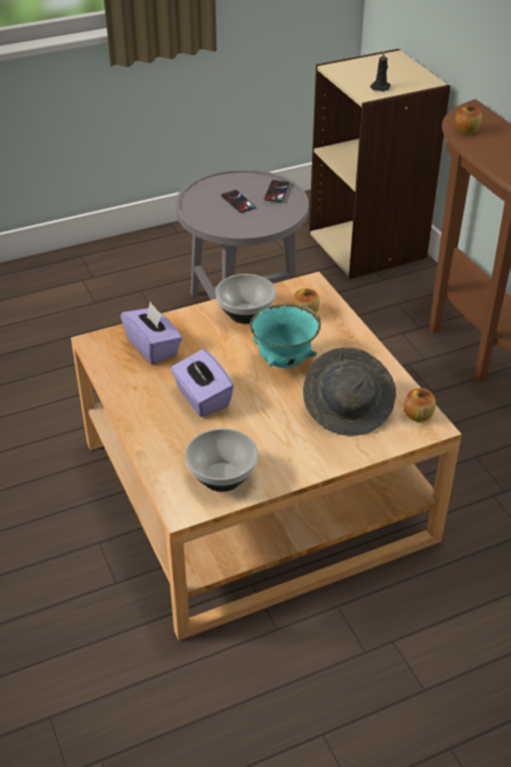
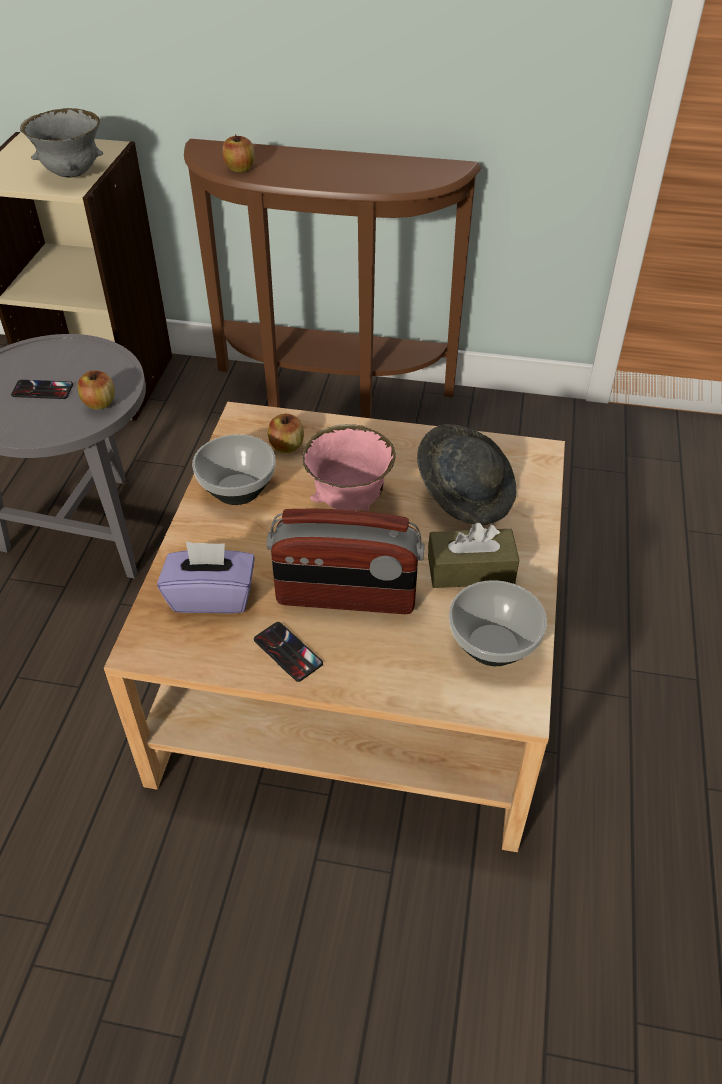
camera: 55 degrees left, 5 degrees up
(202, 398) = (346, 597): purple tissue box -> radio
(276, 191) = (67, 353): phone -> phone (287, 652)
(278, 440) = (470, 570): none -> brown tissue box
(285, 362) = (350, 501): turquoise bowl -> pink bowl
(380, 87) = (72, 174): black candle -> grey bowl
(418, 416) = (517, 453): apple -> apple (99, 403)

